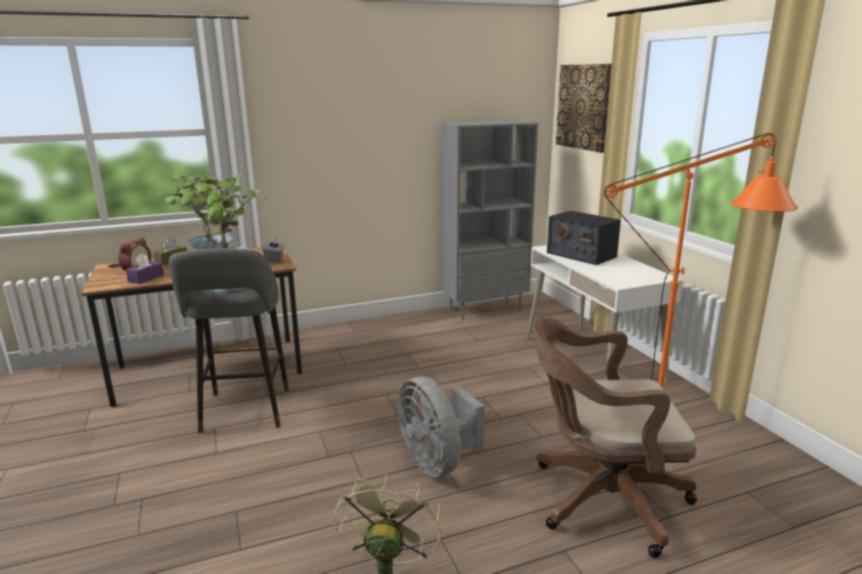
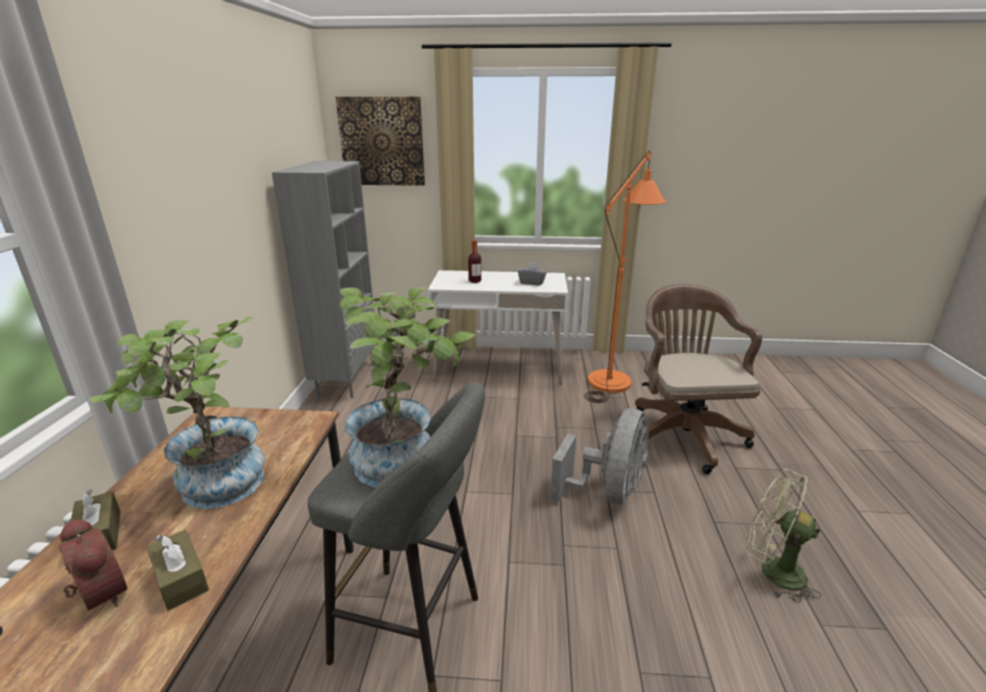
camera: 65 degrees left, 5 degrees up
(146, 278) = (180, 578): purple tissue box -> brown tissue box
(275, 259) = (271, 421): grey tissue box -> grey tissue box (532, 283)
(437, 462) = (607, 492): grey fan -> grey fan turned 60 degrees counterclockwise
(580, 255) = (475, 281): radio -> bottle
(600, 499) = (682, 432): brown office chair -> brown office chair turned 150 degrees clockwise

